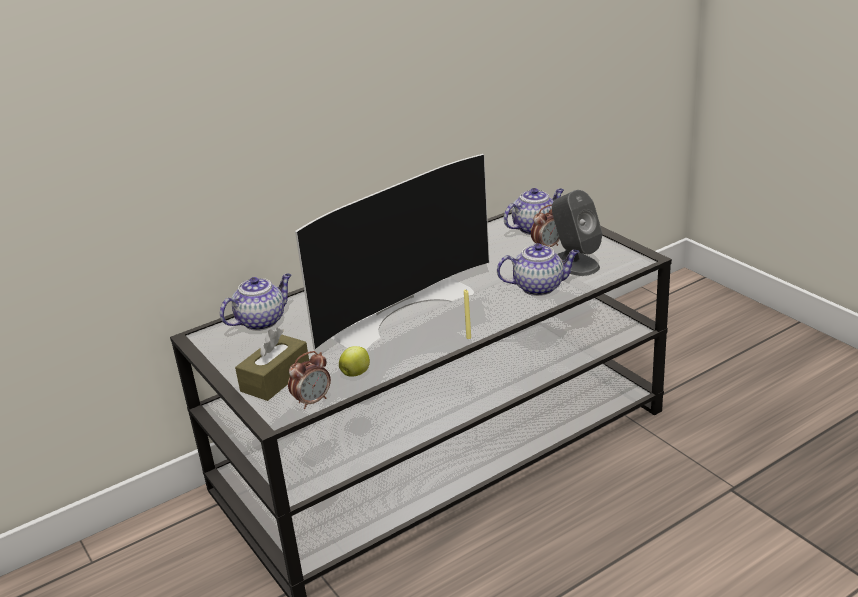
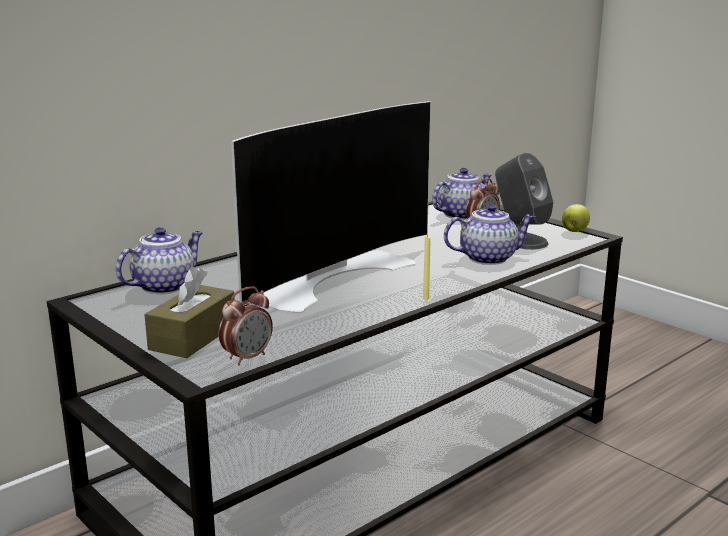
camera: 10 degrees left, 10 degrees down
(356, 373) = (297, 331): apple -> apple (574, 231)

